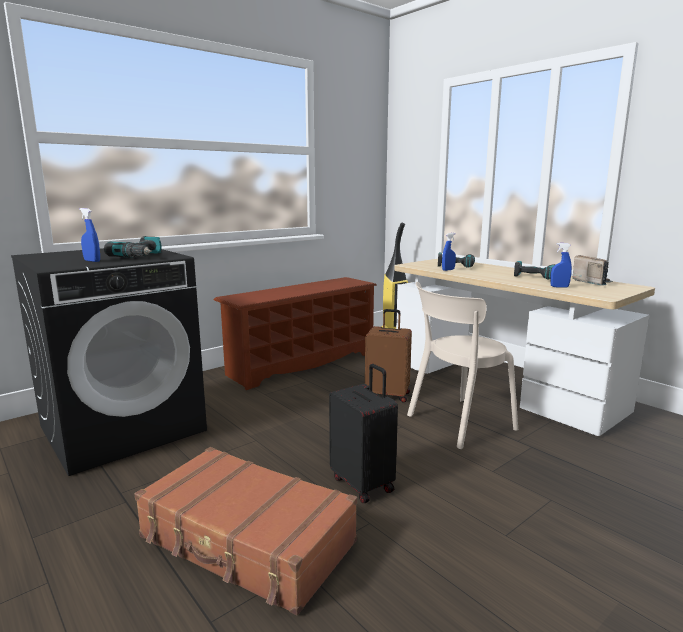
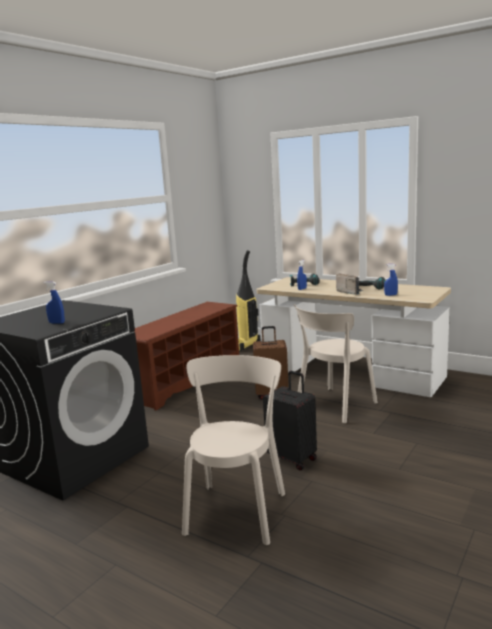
camera: 15 degrees left, 0 degrees up
(141, 256) = (88, 313): power drill -> none
(247, 541) = (237, 509): brown suitcase -> beige chair
(592, 282) = (409, 288): radio -> radio (350, 292)

